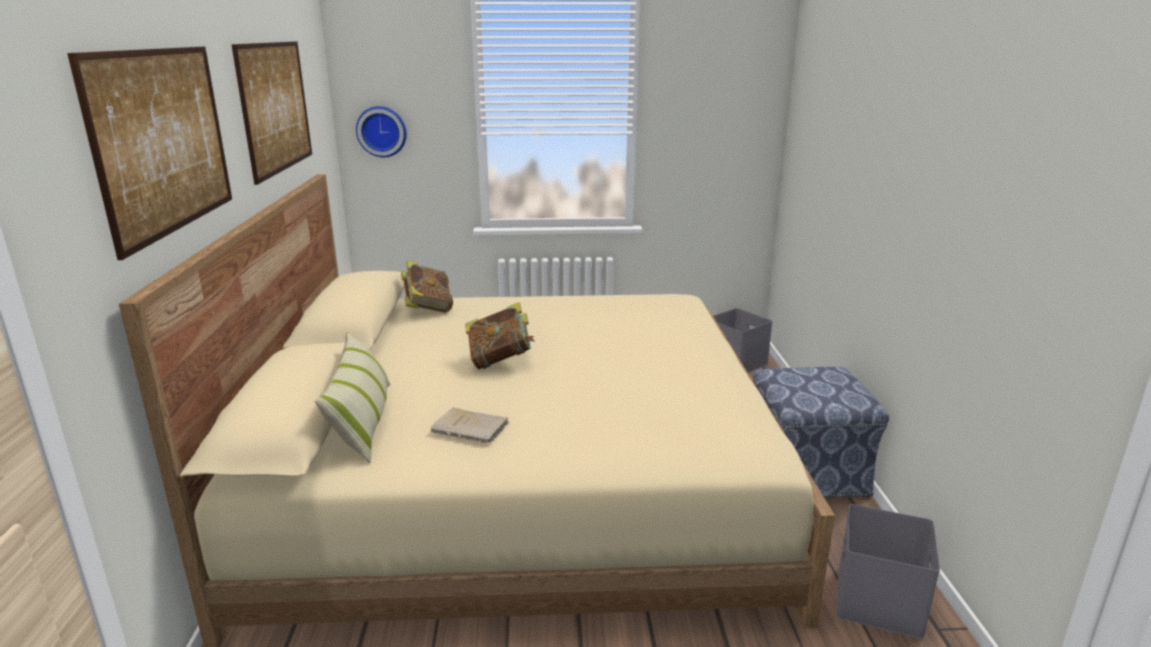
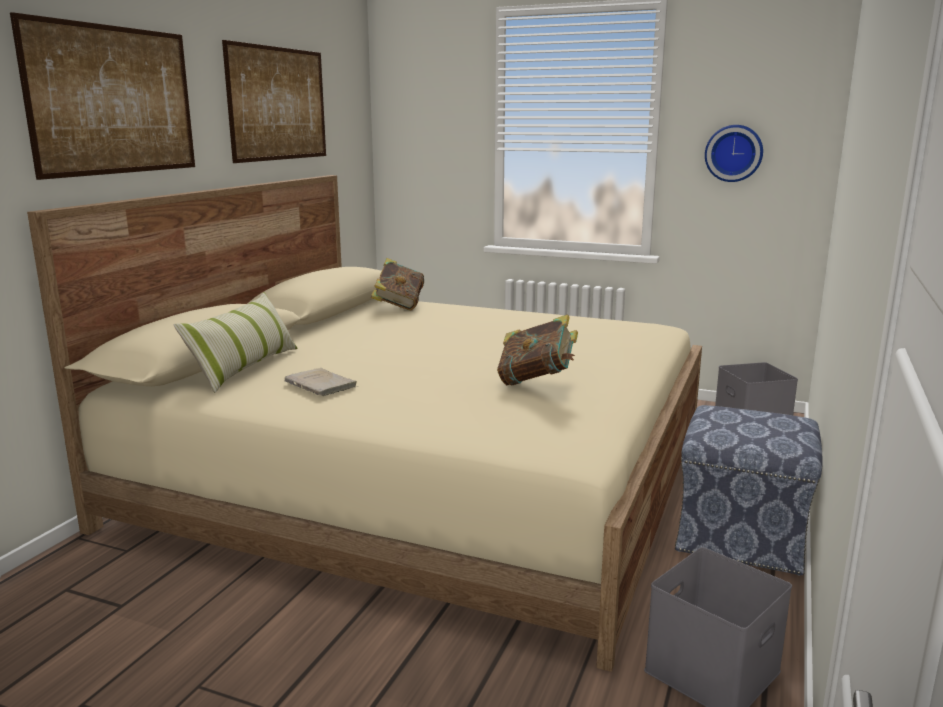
camera: 25 degrees right, 5 degrees down
(382, 131) = (410, 145): wall clock -> wall clock (733, 153)
(500, 360) = (409, 346): book -> book (537, 381)

